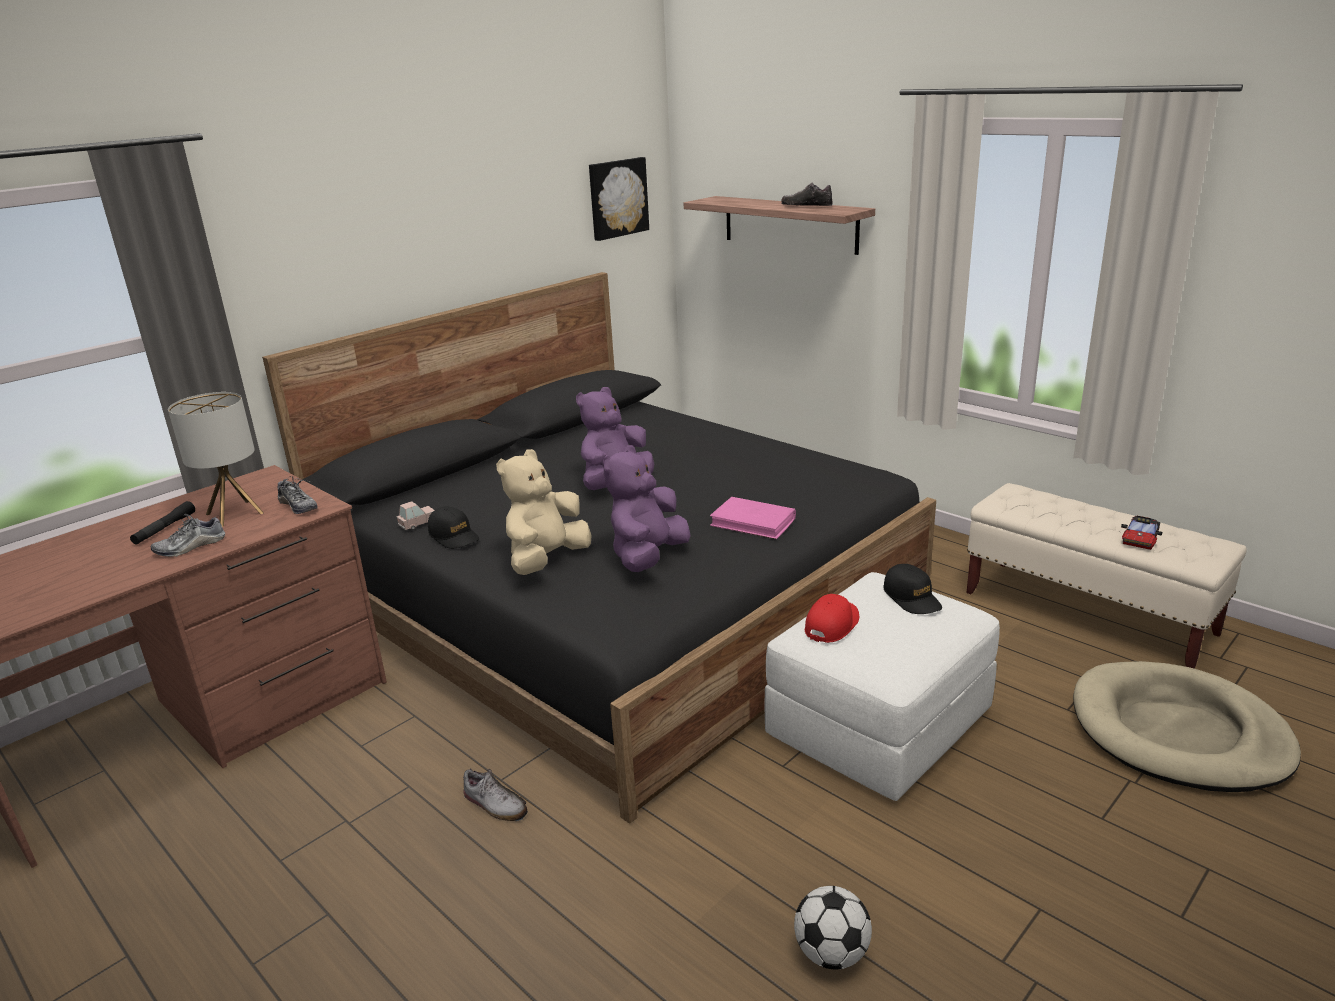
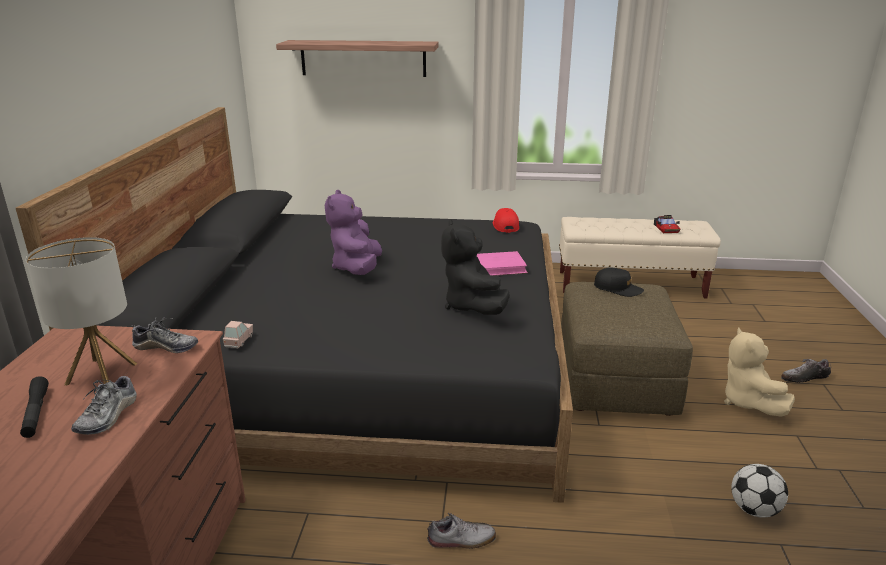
camera: 40 degrees left, 0 degrees up
(454, 536) = (291, 339): black cap -> none
(546, 560) = (400, 331): beige plush toy -> beige plush toy (748, 402)
(617, 198) = (215, 42): picture -> none
(648, 557) = (472, 306): purple plush toy -> black plush toy
(806, 206) = (386, 42): shoe -> shoe (804, 378)
(832, 624) = (602, 316): red cap -> red cap (505, 226)
(879, 724) = (614, 379): white ottoman -> brown ottoman
(1178, 733) = (737, 328): beige dog bed -> none

